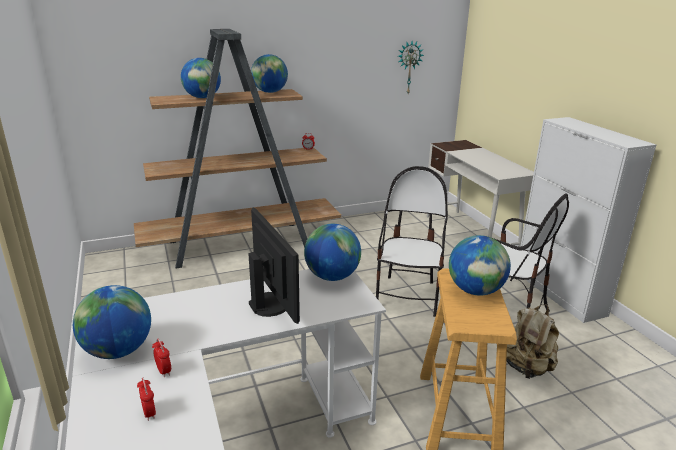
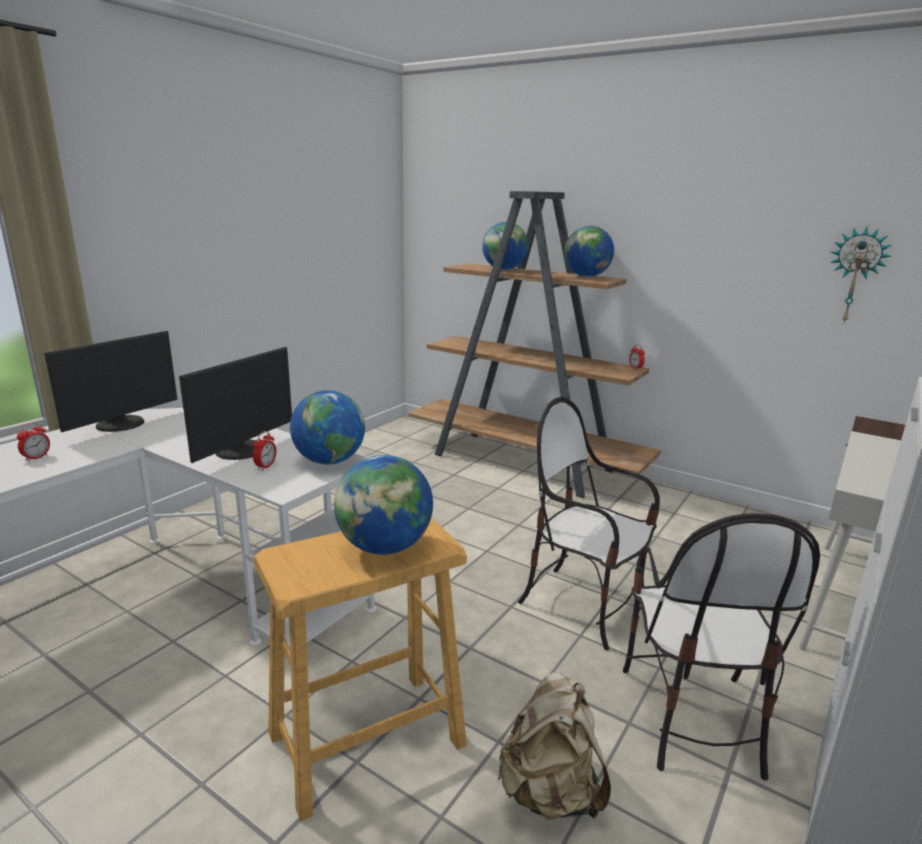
camera: 55 degrees right, 5 degrees down
(118, 351) = (122, 424): globe -> monitor
(164, 371) = (99, 445): alarm clock -> alarm clock (265, 466)
(408, 296) = (583, 605): chair -> chair turned 120 degrees counterclockwise

